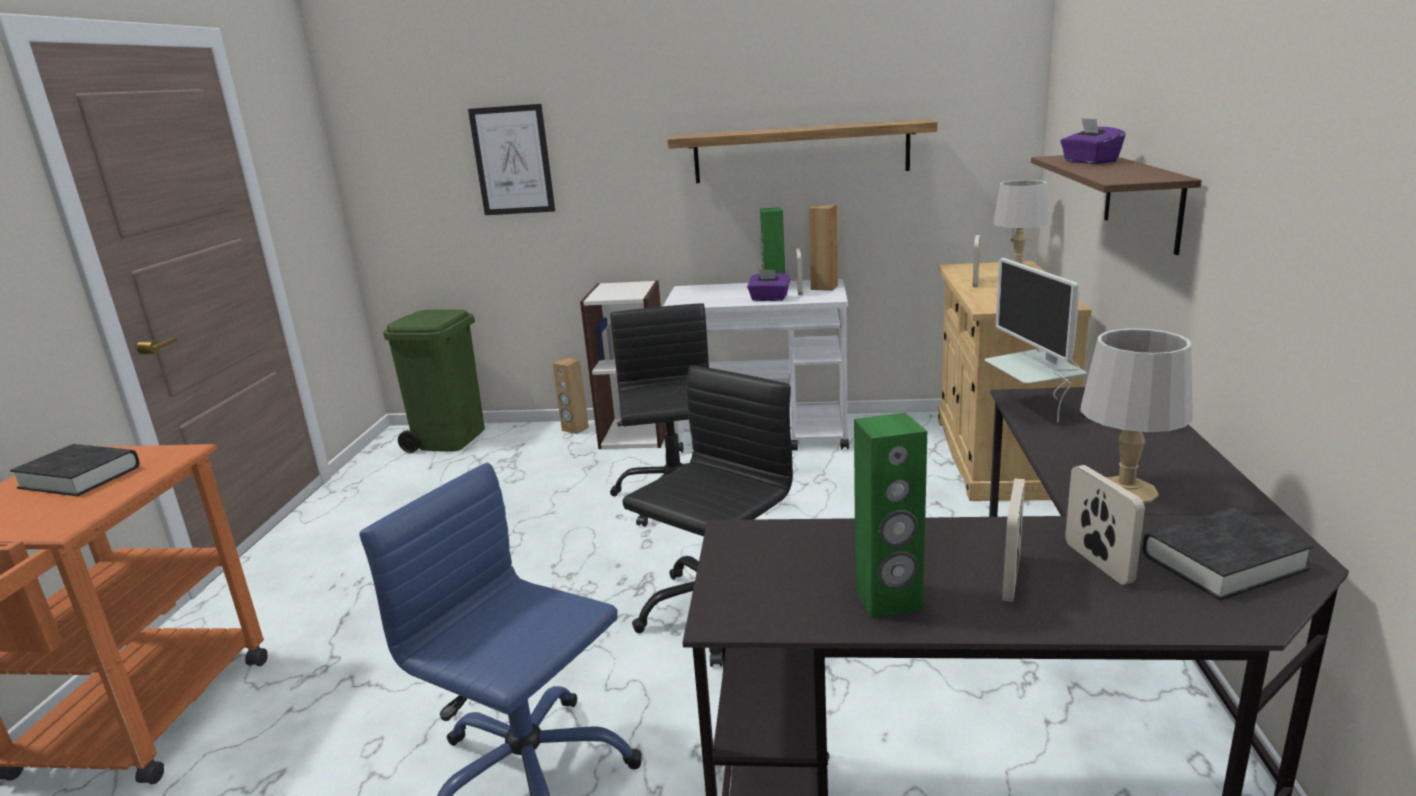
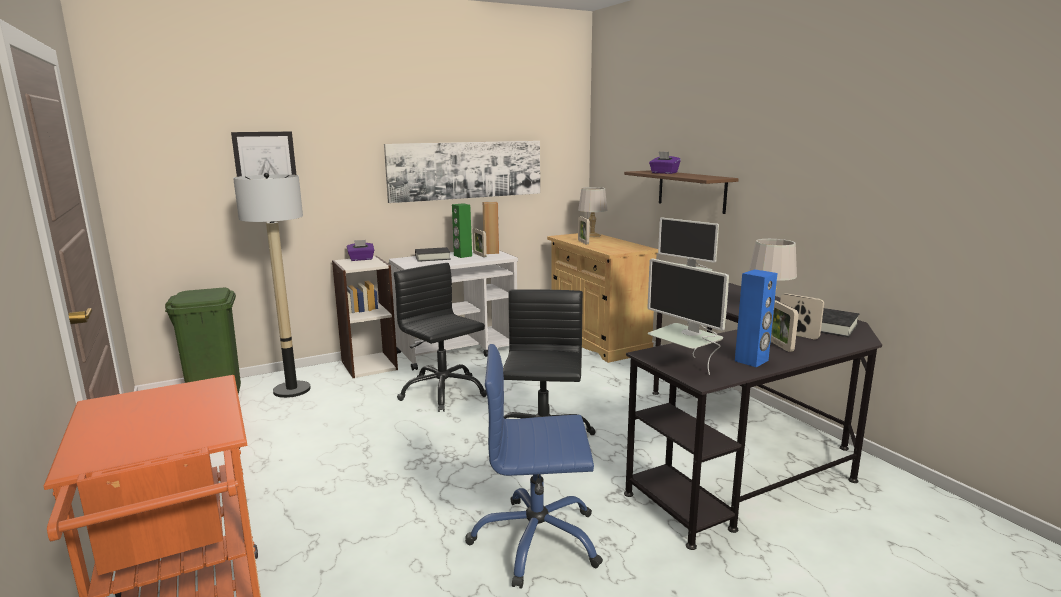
camera: 35 degrees left, 5 degrees down
(80, 477) = (153, 411): black book -> black book (432, 258)
(521, 451) = (292, 390): none -> floor lamp
(575, 429) = (317, 370): brown speaker -> none
(749, 575) = (684, 366): none -> monitor
(769, 299) = (468, 260): purple tissue box -> purple tissue box (361, 259)
(800, 152) = (466, 170): shelf -> picture
(888, 600) = (752, 361): green speaker -> blue speaker

